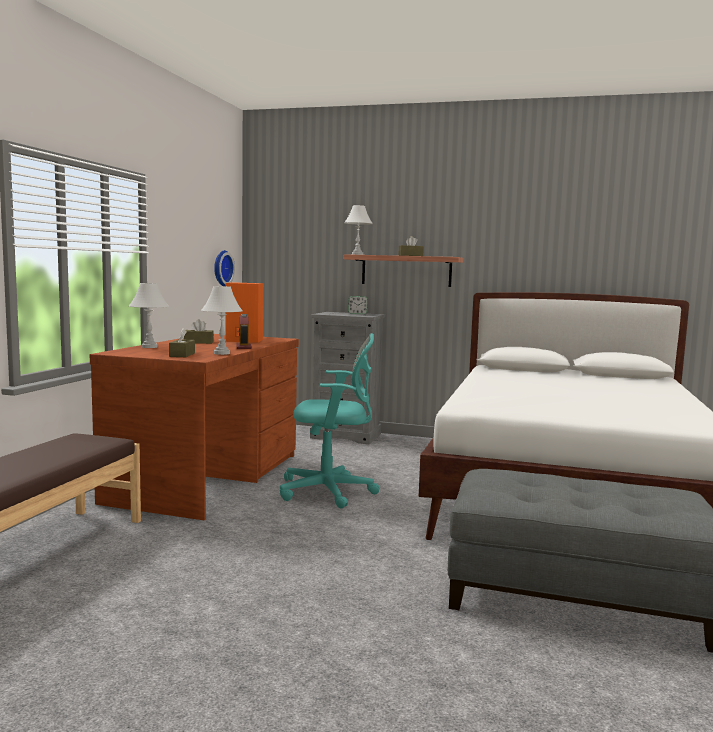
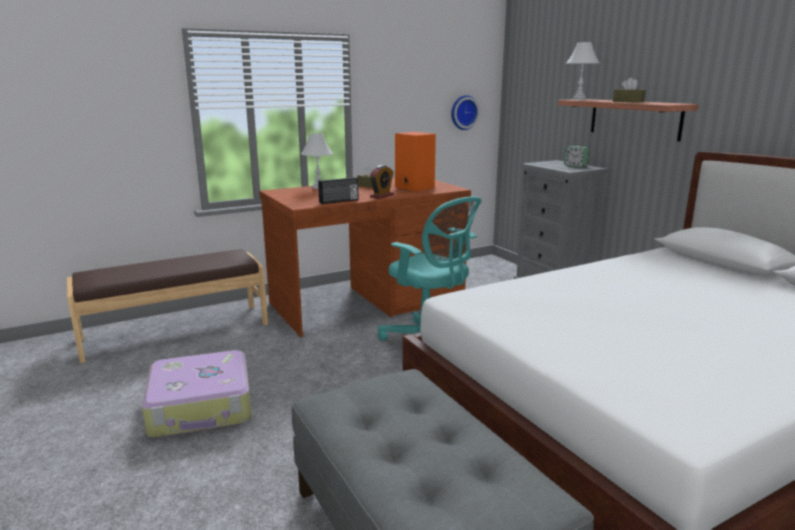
camera: 45 degrees right, 10 degrees up
(182, 355) = (306, 199): brown tissue box -> none
(222, 353) = (339, 201): white table lamp -> radio
(234, 600) = (202, 407): none -> suitcase

